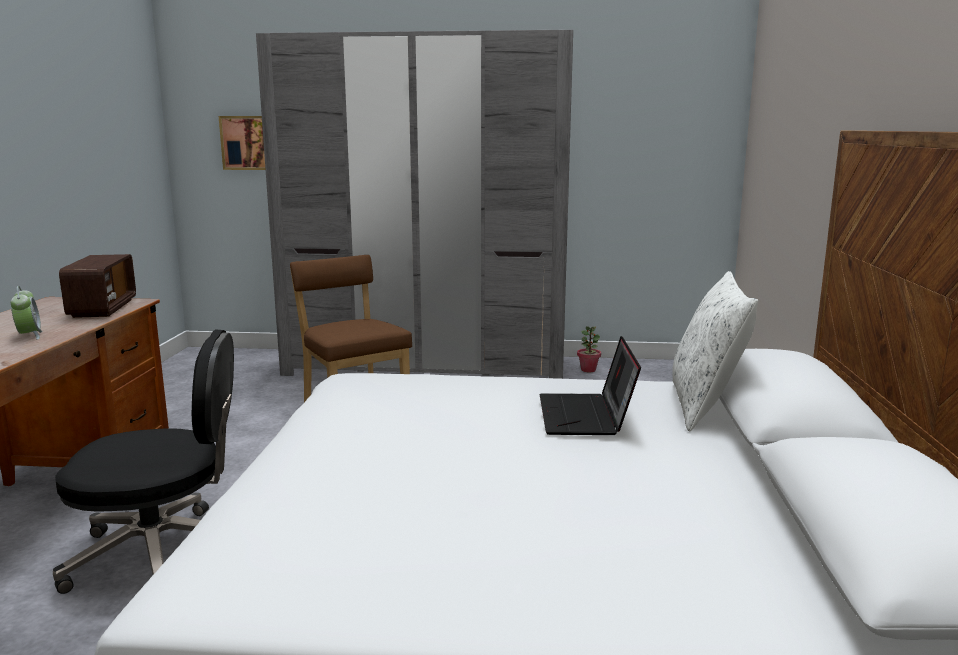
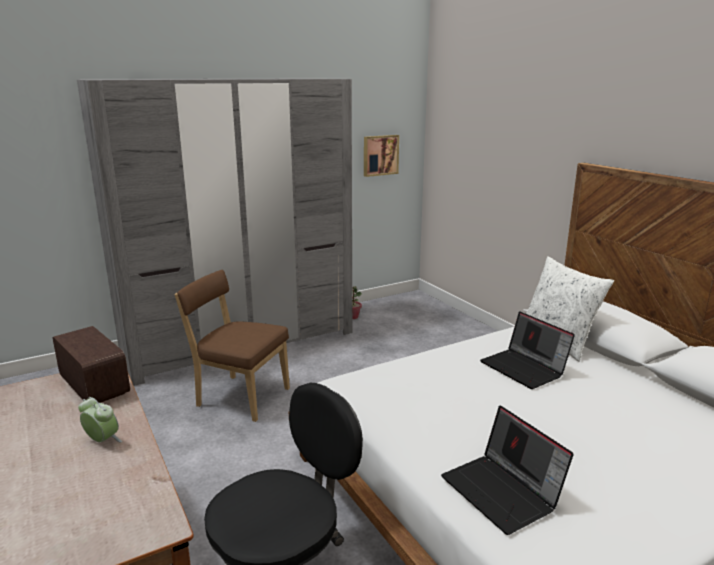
camera: 35 degrees left, 5 degrees up
(248, 143) = (40, 176): picture -> picture (380, 155)
(304, 499) = (503, 492): none -> laptop

